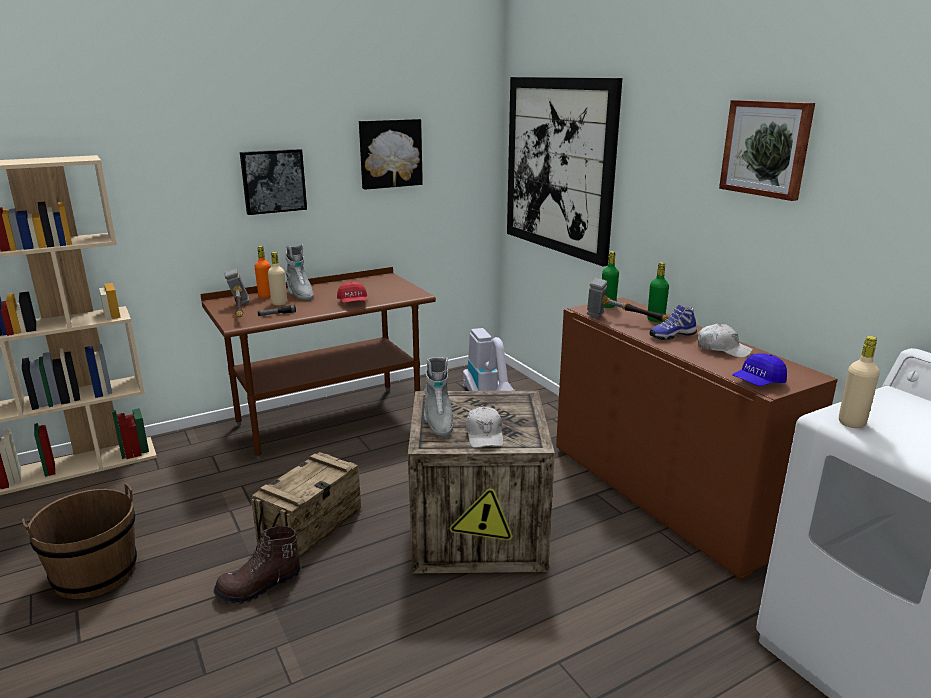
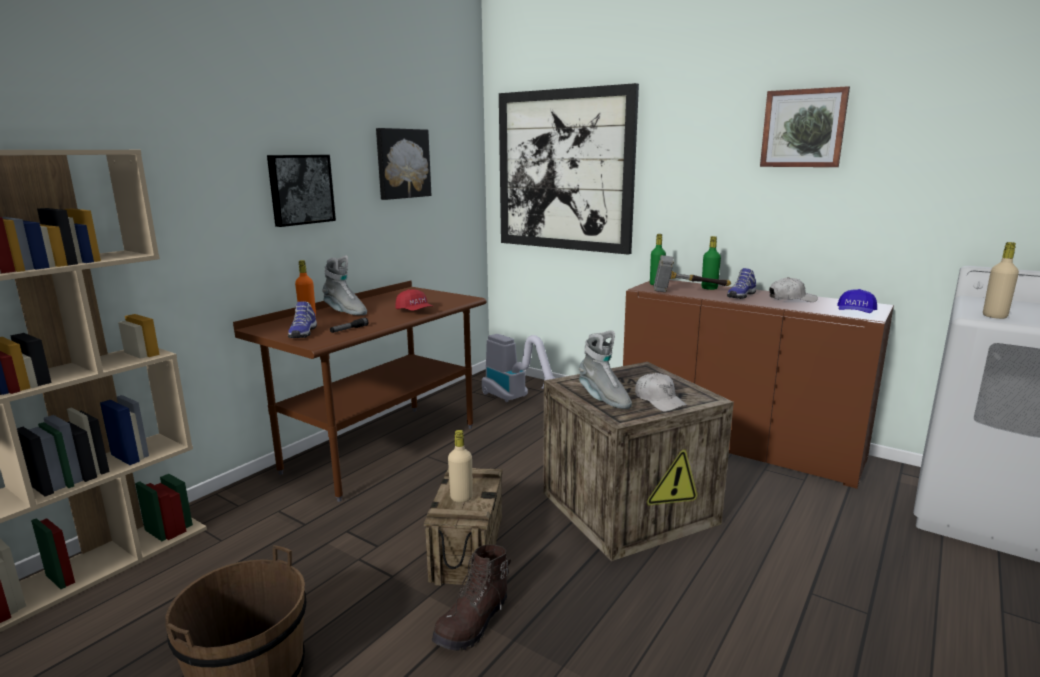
camera: 25 degrees left, 5 degrees down
(240, 312) = (302, 333): hammer -> shoe
(279, 303) = (335, 321): beige bottle -> beige bottle (461, 497)

